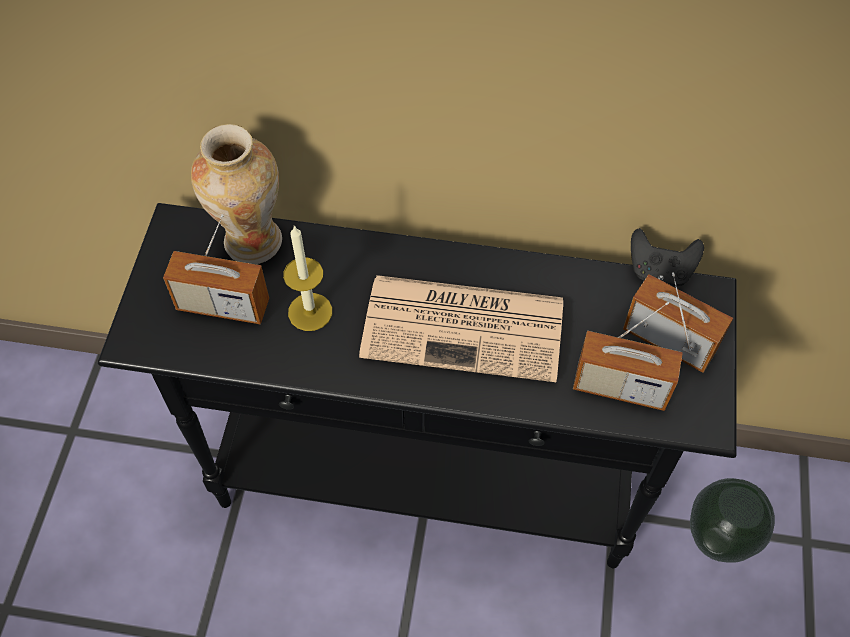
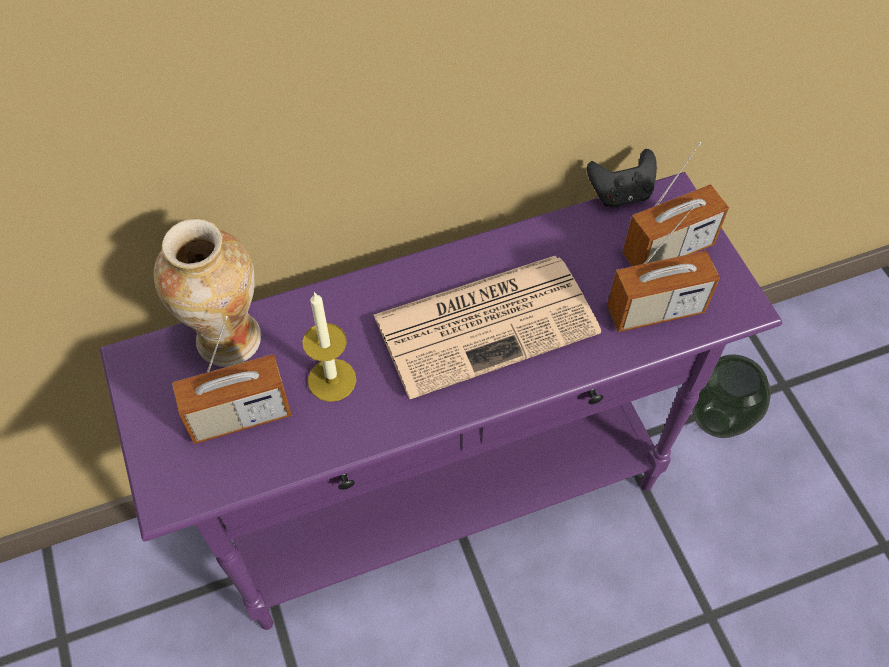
camera: 30 degrees left, 0 degrees up
(427, 478) = (444, 497): black console table -> purple console table
(669, 340) = (667, 250): radio -> radio turned 150 degrees clockwise

